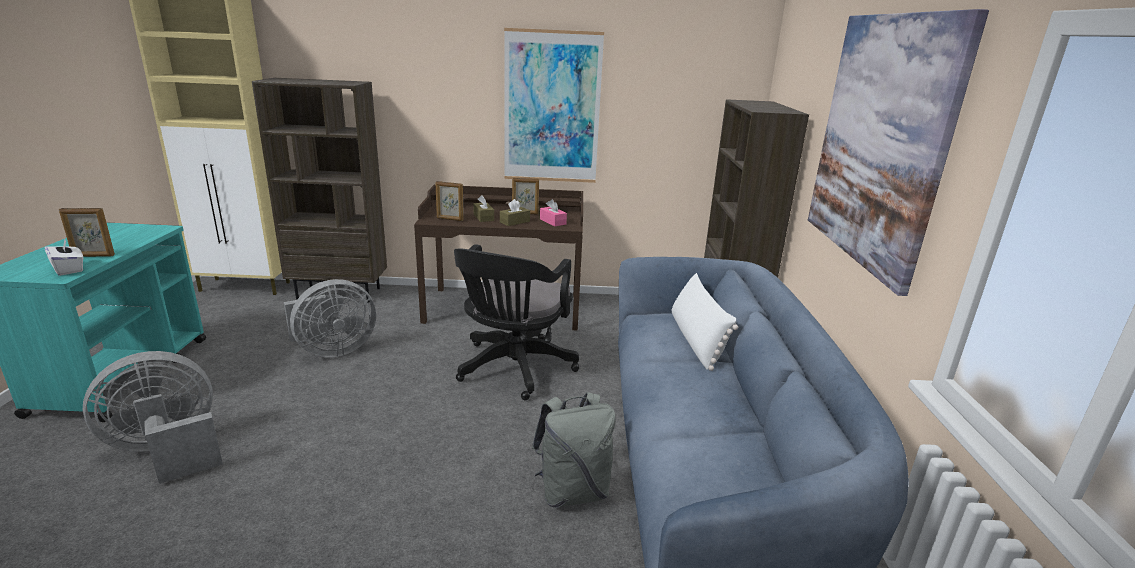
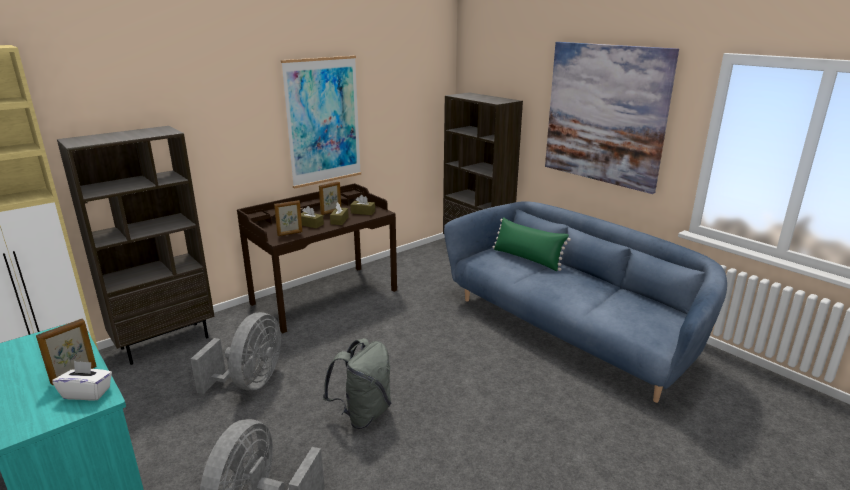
camera: 40 degrees left, 0 degrees up
(513, 370) = (400, 331): black office chair -> none
(553, 221) = (363, 212): pink tissue box -> brown tissue box
(572, 491) = (536, 374): grey backpack -> grey backpack (363, 414)
(696, 340) = (527, 259): white pillow -> green pillow

